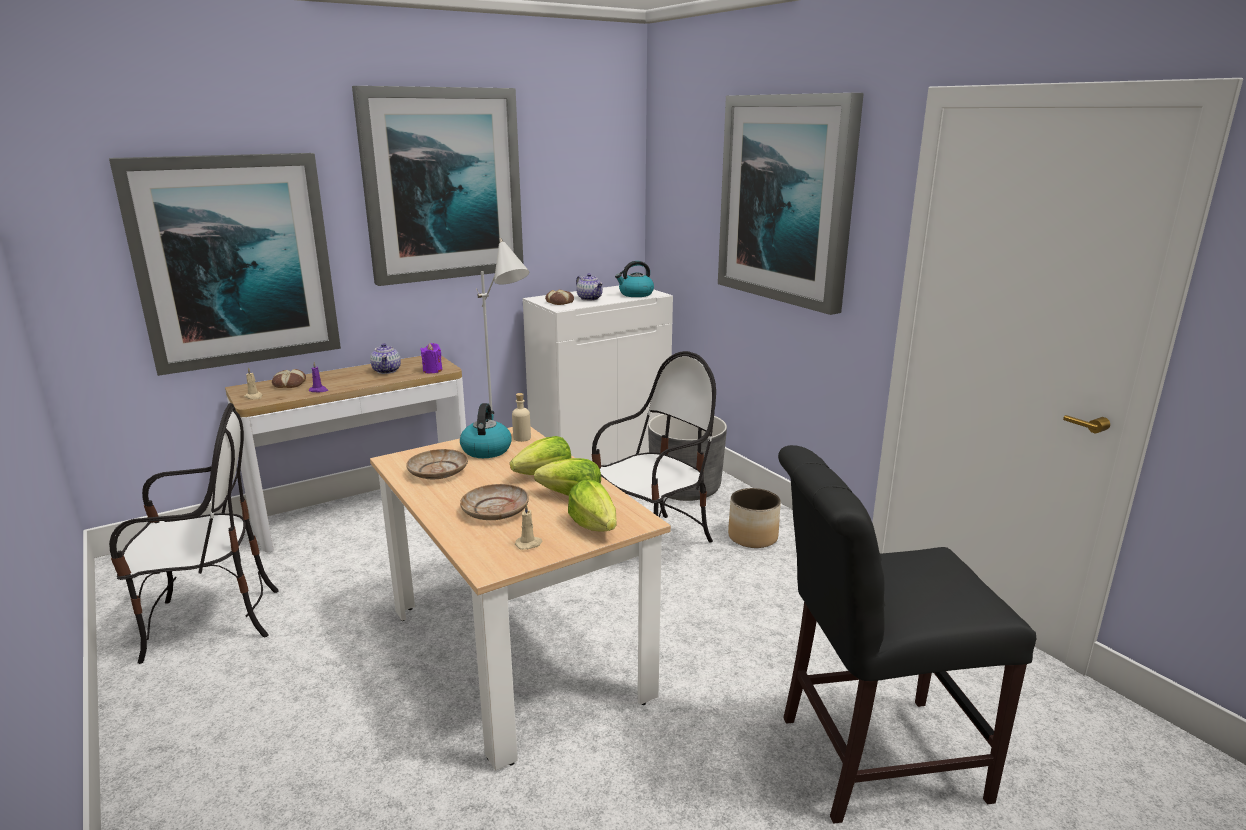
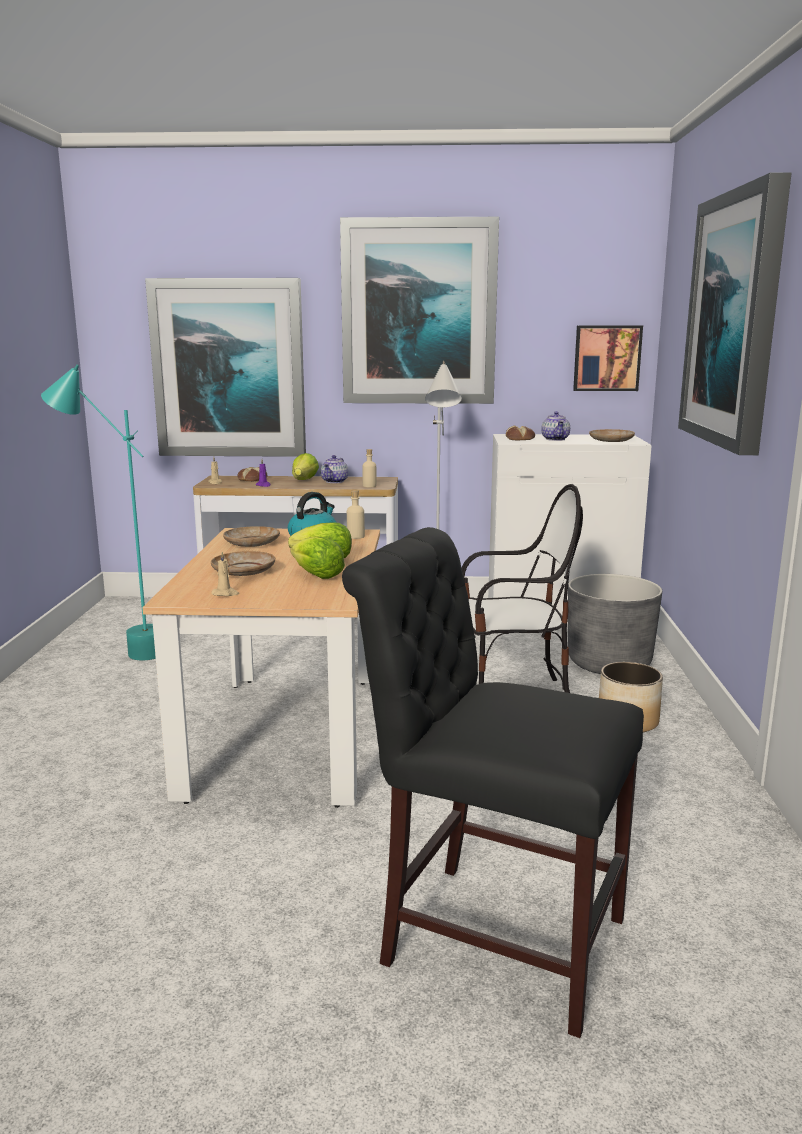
camera: 35 degrees right, 5 degrees down
(210, 622) = (119, 651): chair -> turquoise floor lamp
(432, 370) = (369, 486): purple candle -> beige bottle
(594, 526) = (294, 595): lettuce -> lettuce (304, 480)
(608, 218) = (606, 358): none -> picture
(635, 294) = (611, 441): kettle -> beige plate

